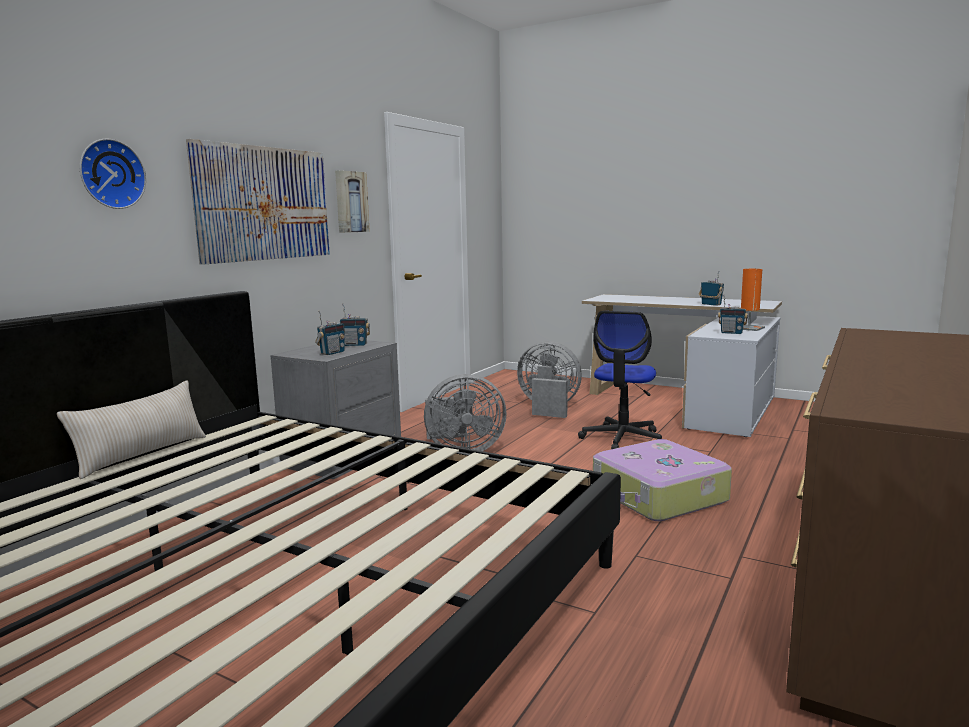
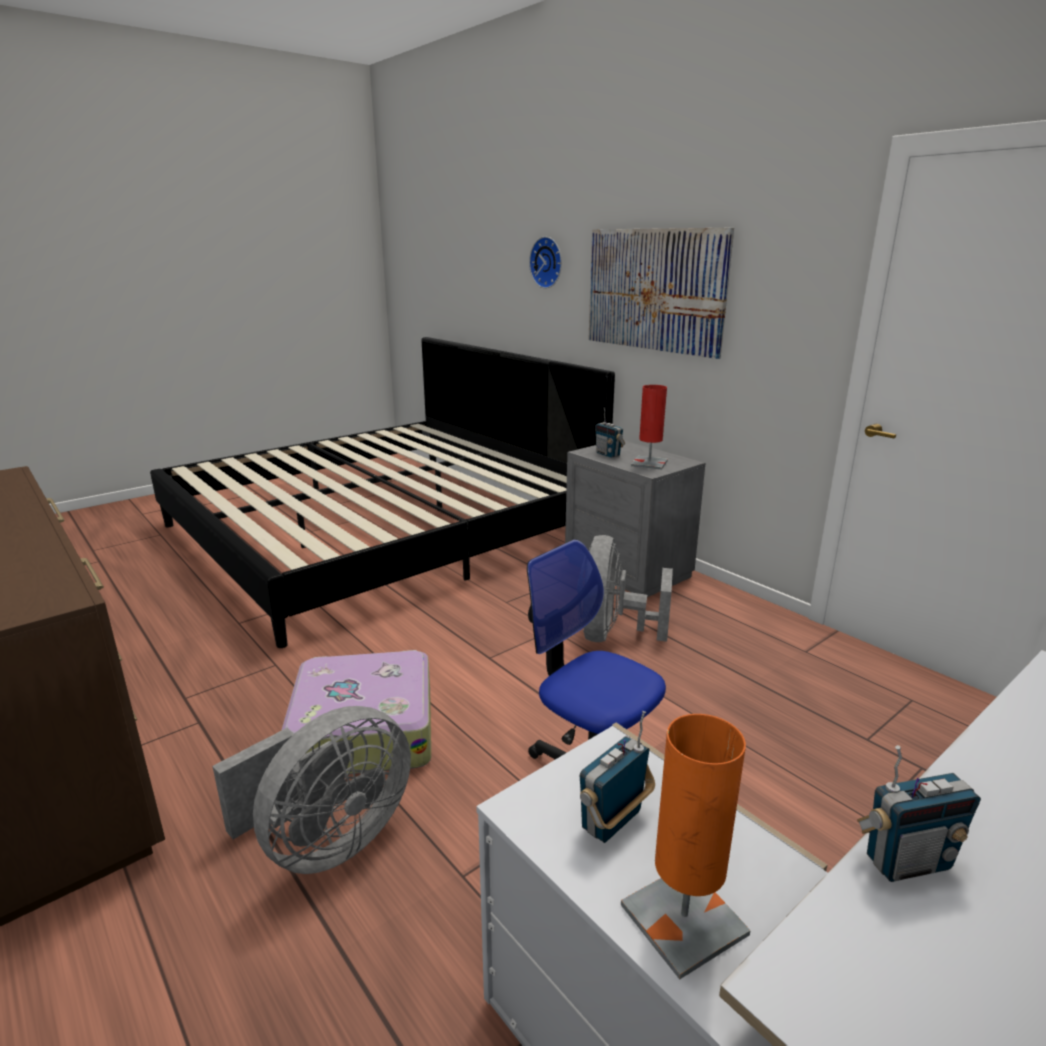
camera: 110 degrees right, 10 degrees up
(142, 455) = (514, 457): beige pillow -> none
(350, 202) = (775, 294): picture -> none
(355, 345) = (649, 463): radio -> red table lamp
(548, 408) = (818, 764): grey fan -> grey fan (328, 842)

